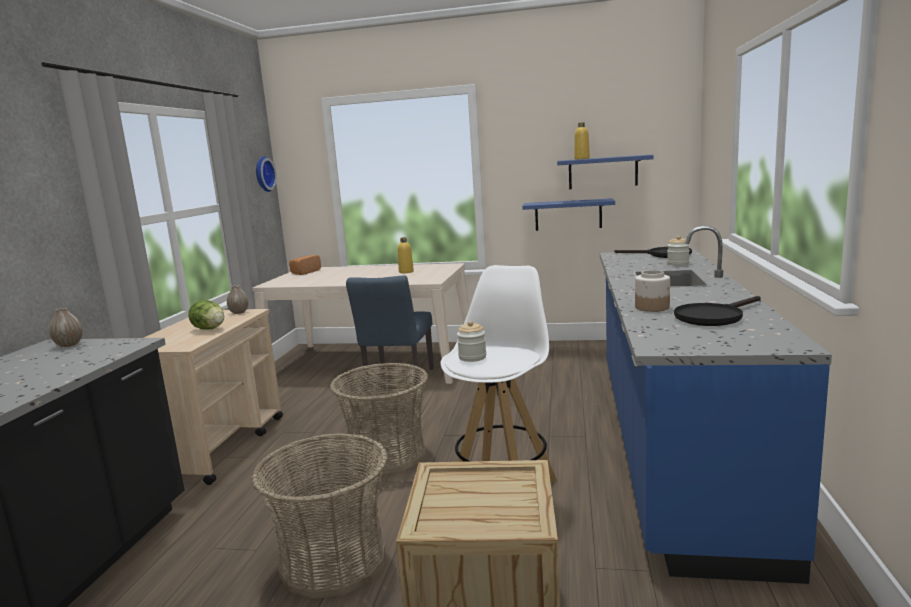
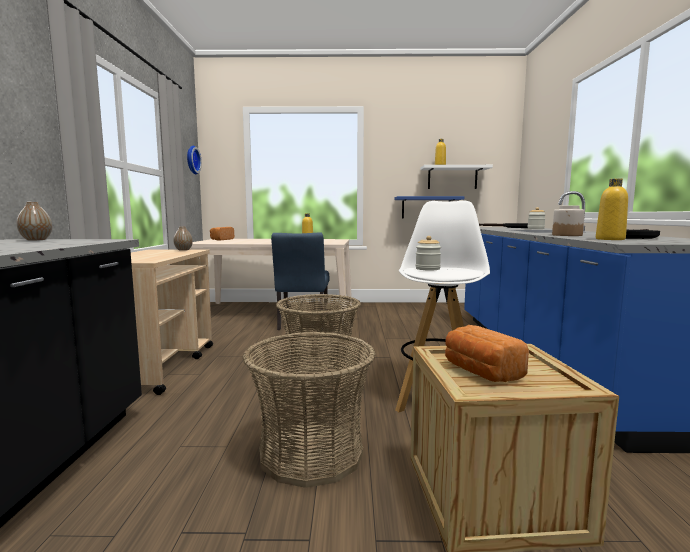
camera: 10 degrees left, 5 degrees down
(209, 329) = (163, 255): lettuce -> none
(458, 500) = (480, 372): none -> bread
(603, 172) = (452, 178): blue shelf -> white shelf
(667, 330) = (610, 239): none -> yellow bottle

